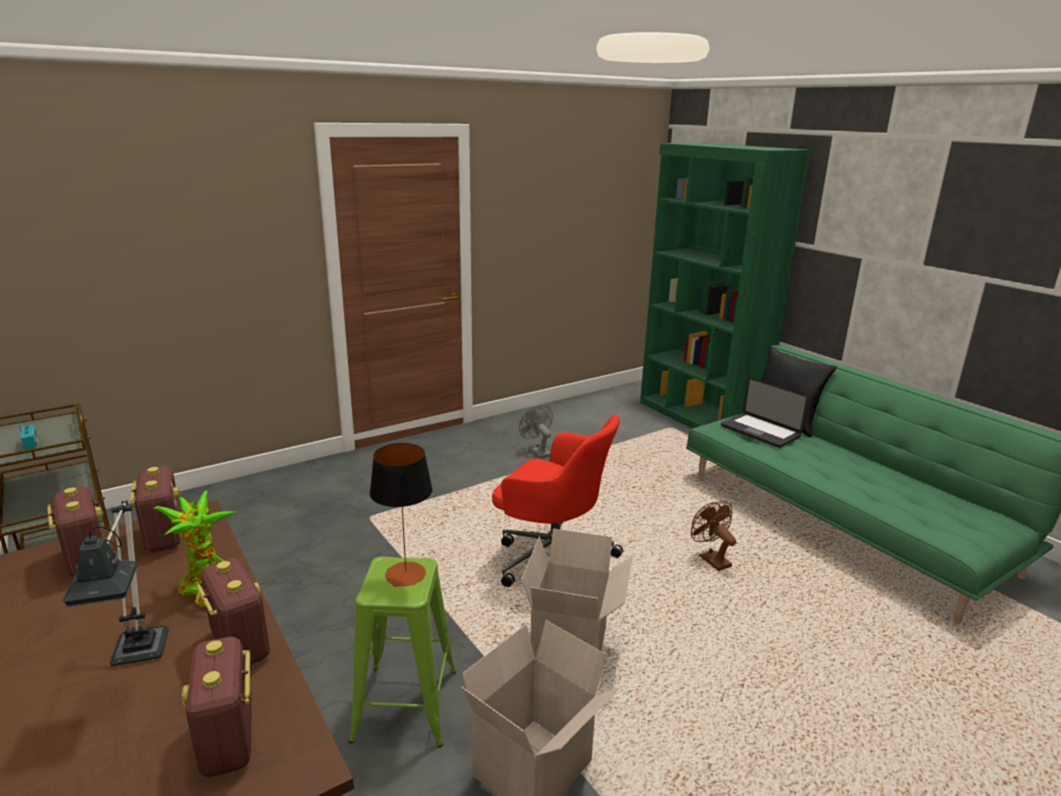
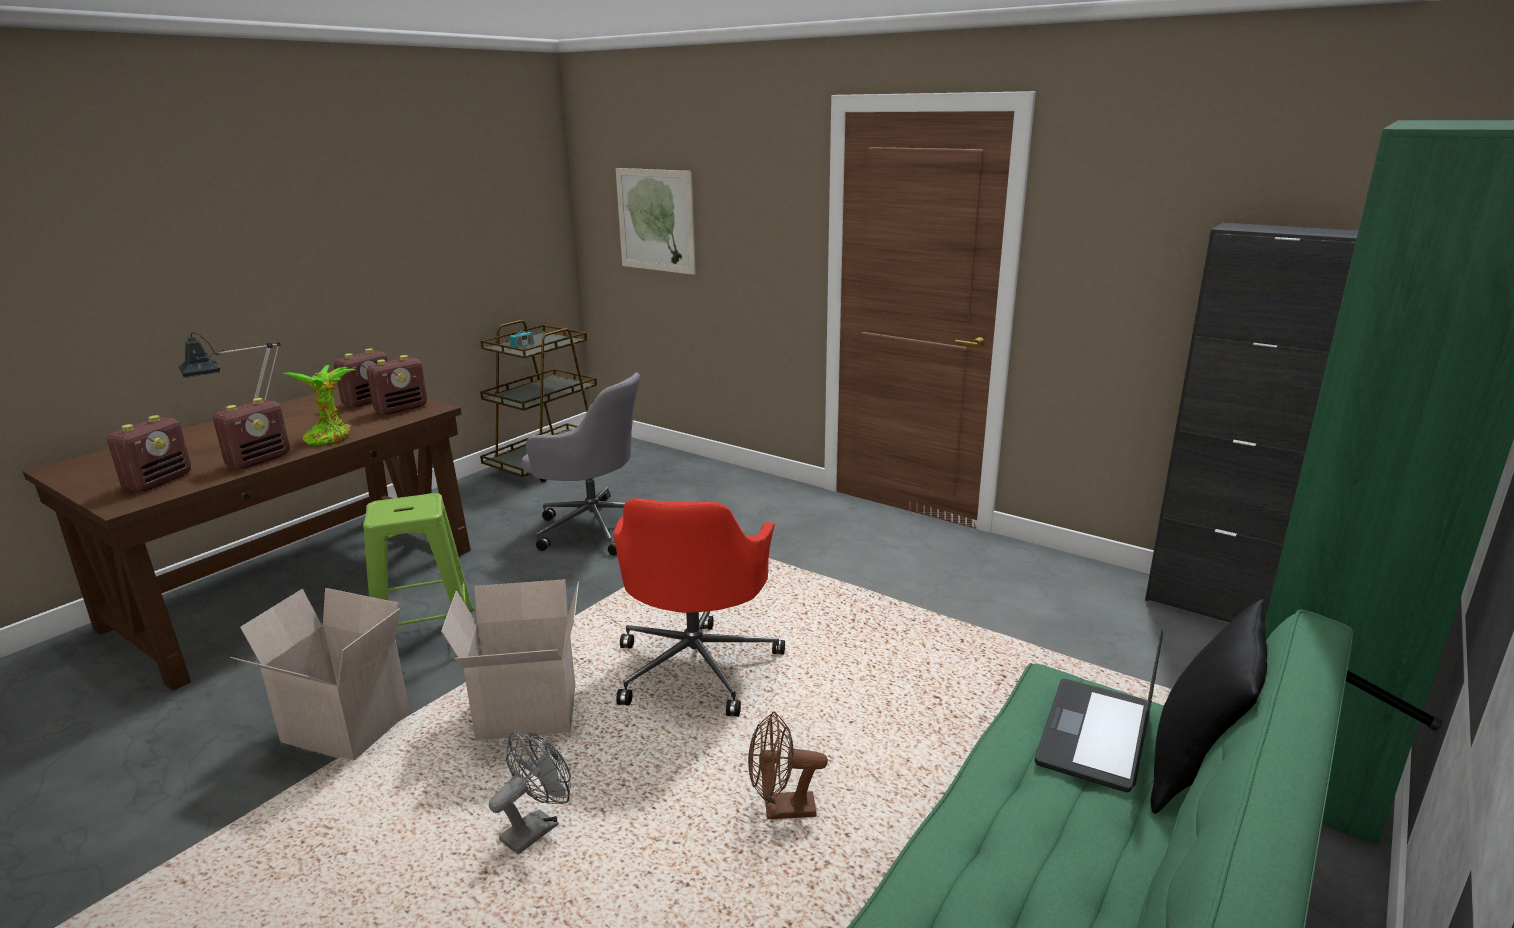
camera: 70 degrees right, 0 degrees up
(99, 258) = (655, 220): none -> picture
(228, 741) = (159, 481): radio -> radio turned 150 degrees clockwise
(277, 570) = (593, 526): none -> grey office chair
(405, 574) = (411, 509): table lamp -> none
(537, 452) = (958, 596): grey fan -> grey fan (536, 828)
(595, 399) = (1213, 606): none -> black cabinet
(710, 559) = (781, 810): brown fan -> brown fan turned 135 degrees counterclockwise

